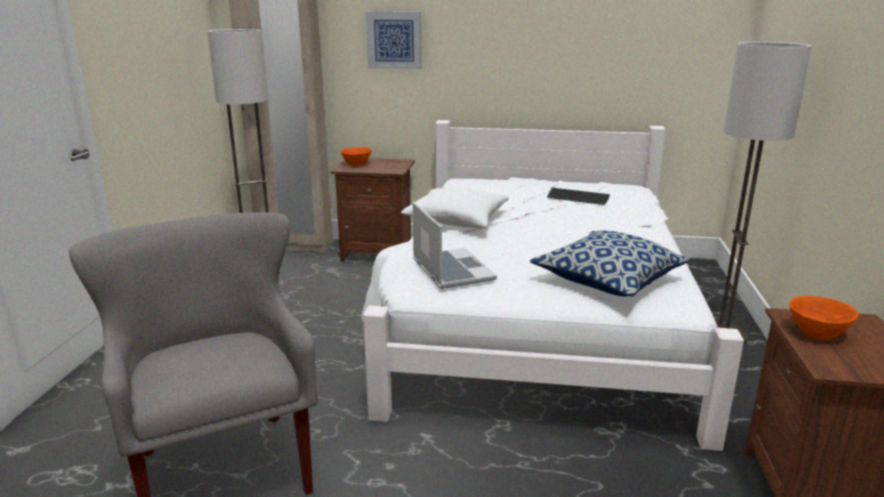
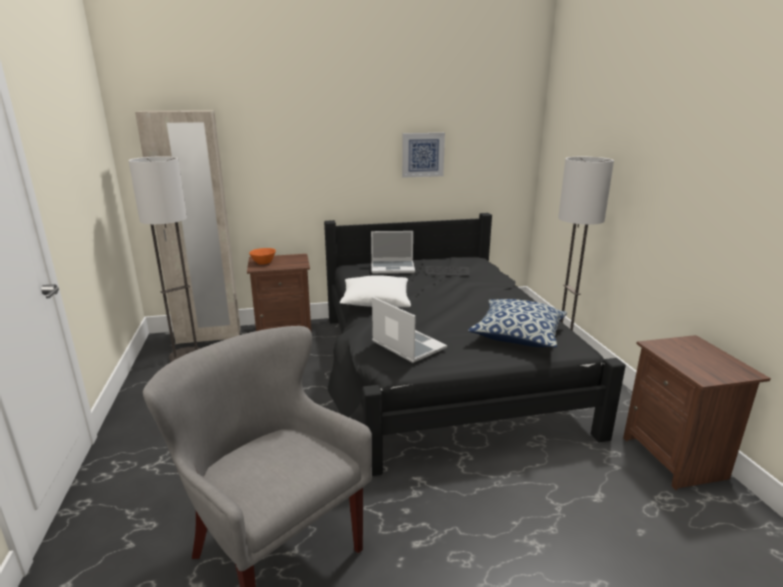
camera: 20 degrees left, 0 degrees up
(394, 40) = (284, 159): picture -> picture (422, 155)
(511, 186) = (393, 268): none -> laptop
(537, 321) = (439, 369): white bed -> black bed
(816, 332) = (677, 354): orange bowl -> none

